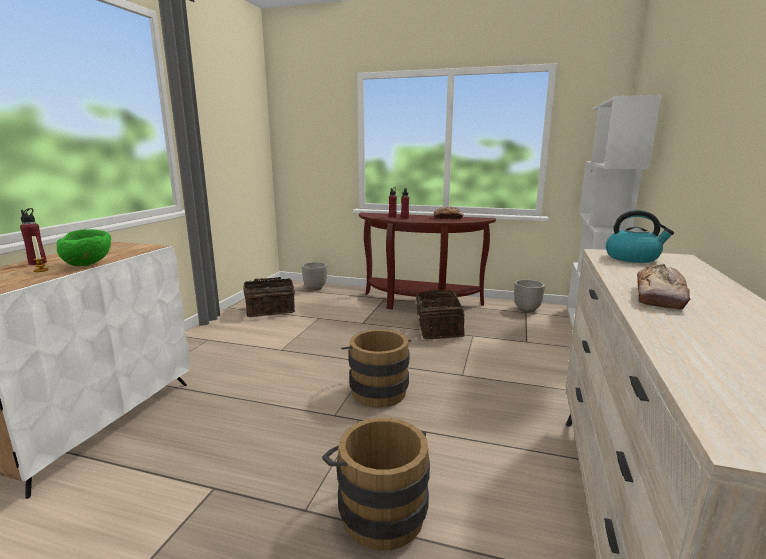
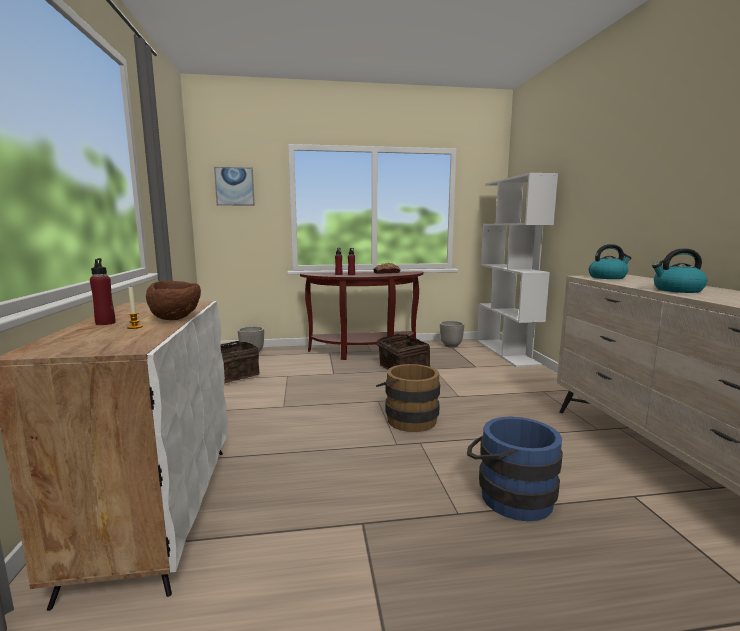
camera: 25 degrees left, 5 degrees down
(88, 265) = (177, 319): green bowl -> brown bowl
(307, 121) = (234, 186): none -> picture
(378, 509) = (508, 496): brown bucket -> blue bucket
(659, 297) = (677, 290): bread -> kettle

